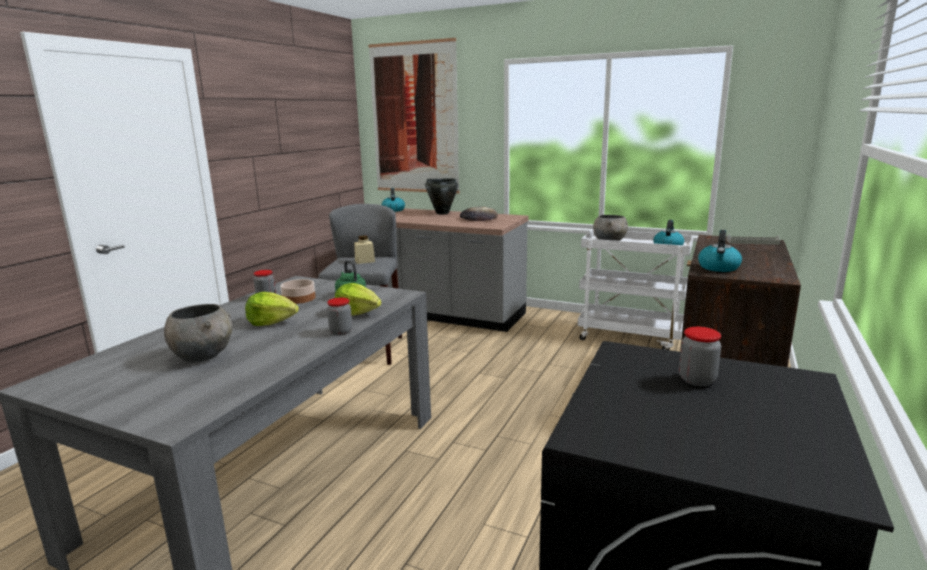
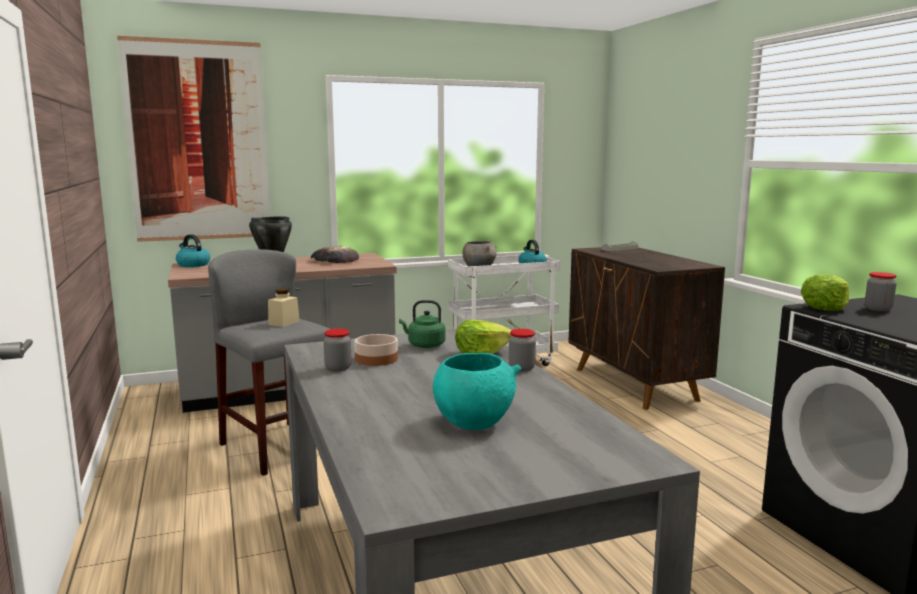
camera: 45 degrees left, 5 degrees down
(203, 356) = (474, 422): grey bowl -> turquoise bowl
(271, 322) = (428, 381): lettuce -> lettuce (825, 308)
(718, 268) = (658, 265): kettle -> none

